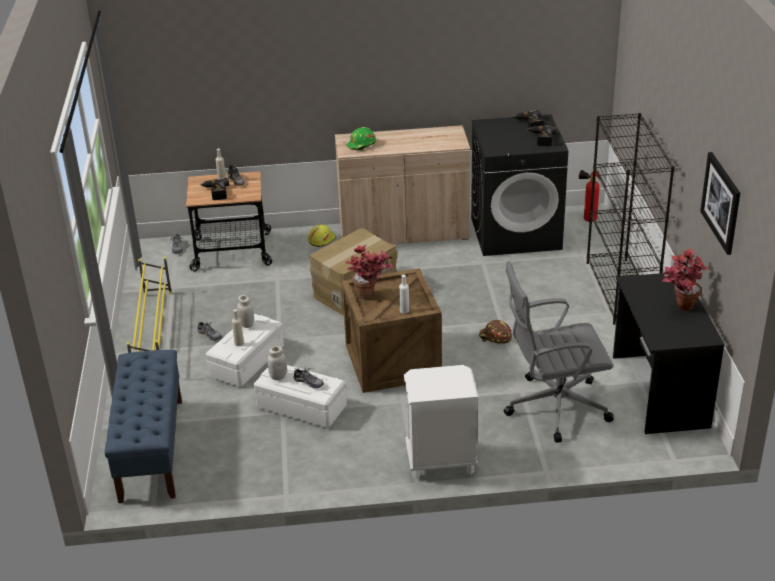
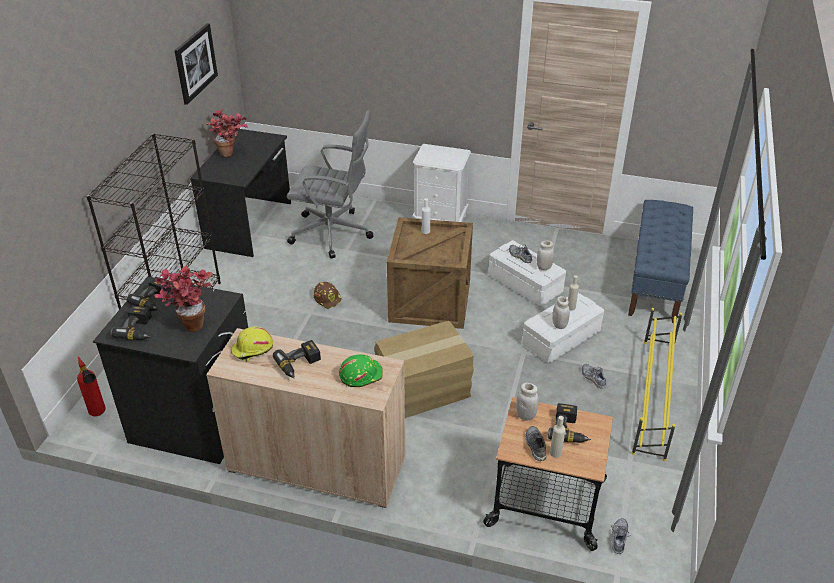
camera: 160 degrees left, 5 degrees up
(248, 193) = (525, 415): none -> white jar
(321, 239) = (423, 487): yellow hard hat -> yellow hard hat (252, 349)
(370, 296) = (446, 251): potted plant -> potted plant (190, 323)
(406, 141) = (300, 365): none -> power drill

